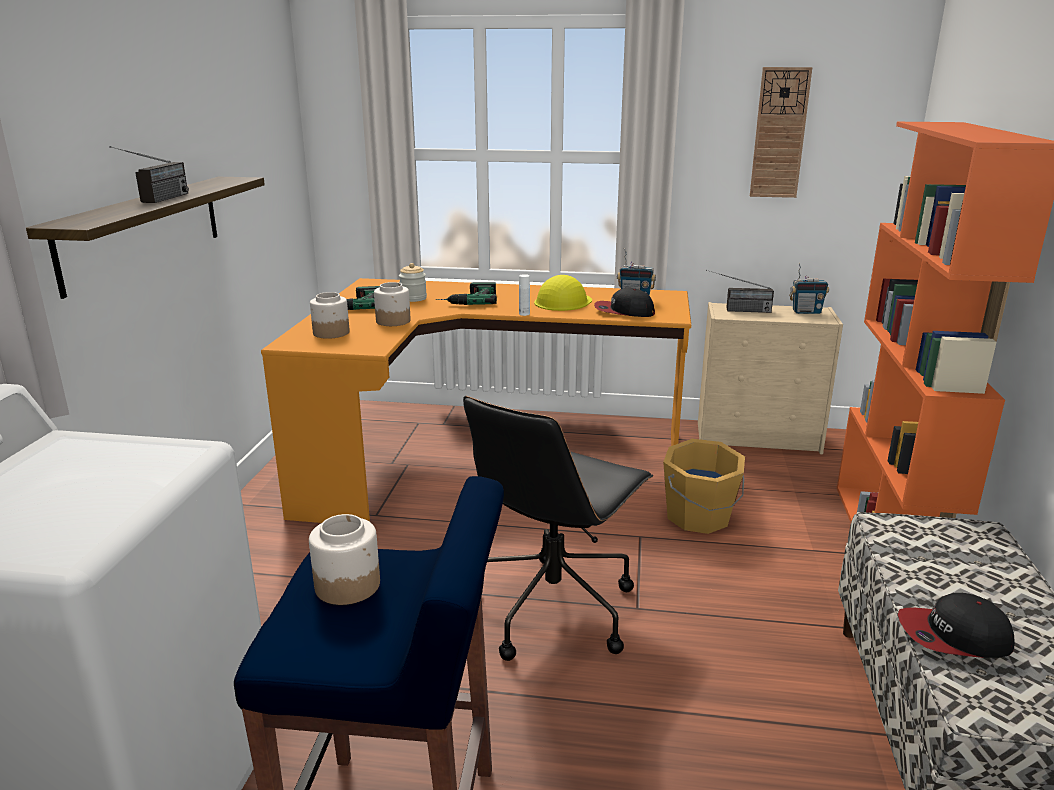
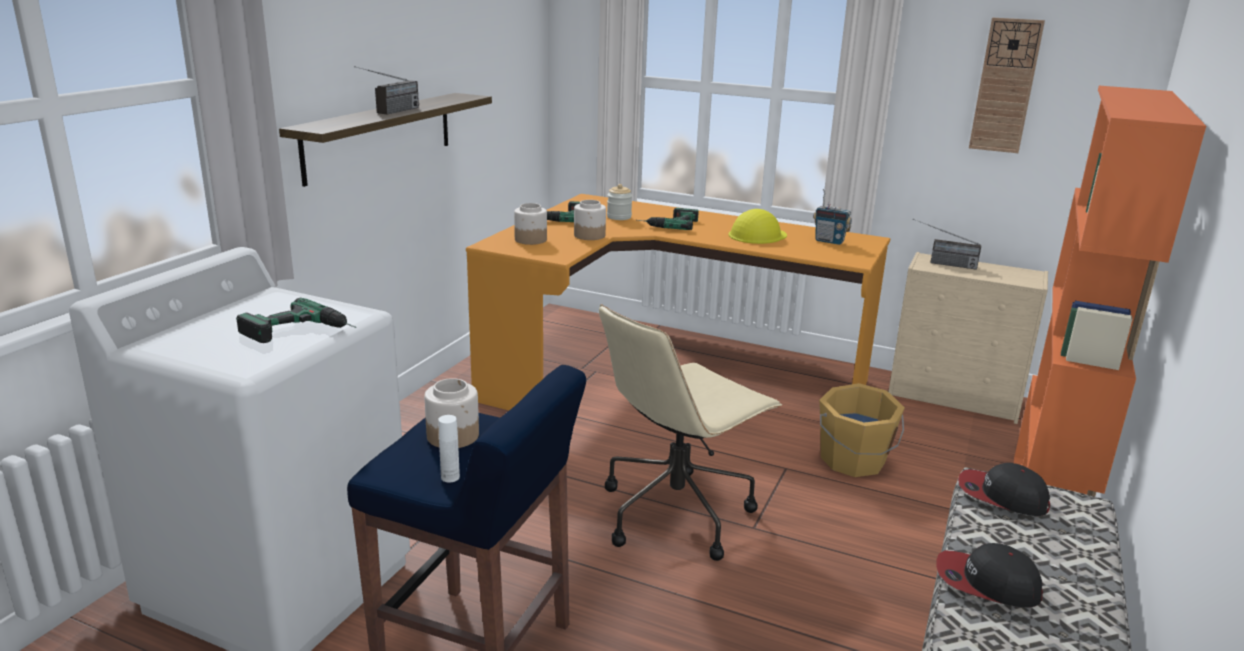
camera: 15 degrees right, 0 degrees up
(123, 487) = (302, 333): none -> power drill
(524, 314) = (713, 242): white bottle -> white bottle (450, 477)
(553, 607) = (677, 512): black office chair -> beige office chair
(623, 311) = (810, 251): cap -> cap (1001, 496)
(806, 312) = (1016, 273): radio -> none

